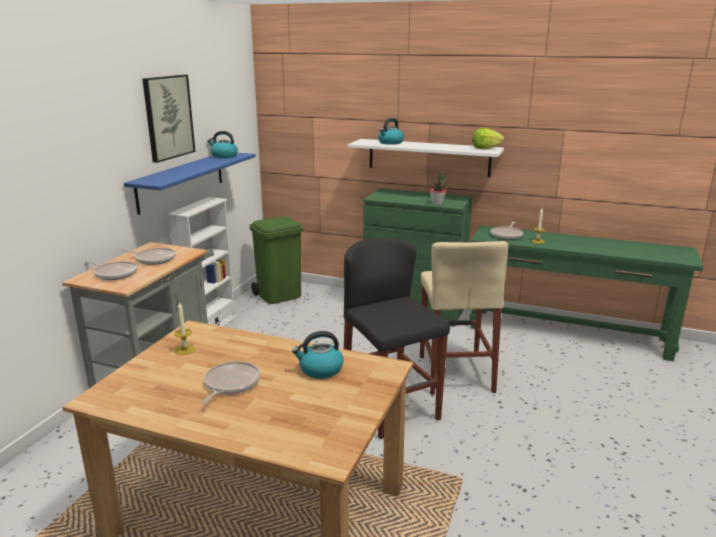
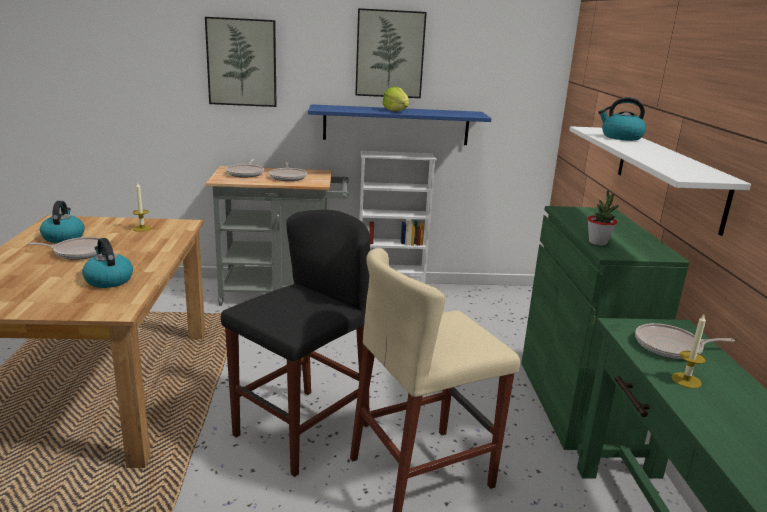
camera: 65 degrees right, 0 degrees up
(61, 156) = (242, 62): none -> picture
(224, 156) = (457, 112): kettle -> kettle (63, 237)
(279, 295) = (498, 303): green trash can -> none
(485, 148) = (703, 174): lettuce -> lettuce (396, 111)

